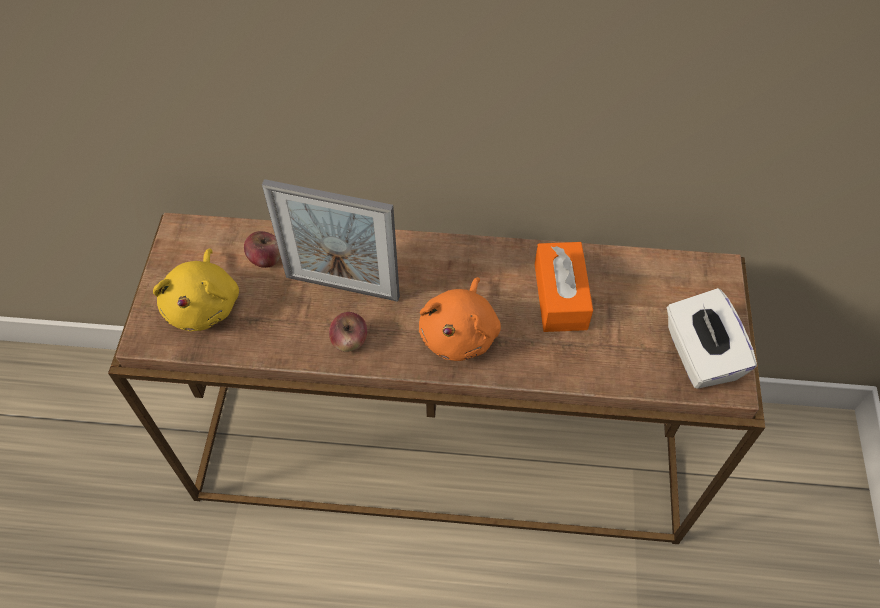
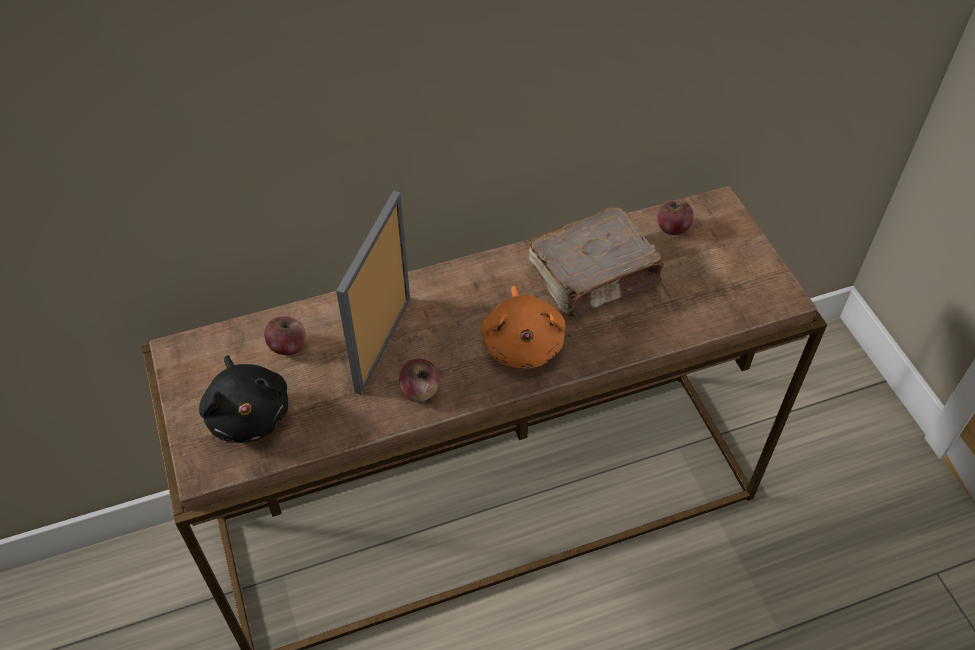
camera: 25 degrees left, 5 degrees down
(204, 305) = (249, 413): yellow plush toy -> black plush toy
(342, 287) = (383, 344): picture frame -> picture frame turned 120 degrees clockwise
(560, 296) = (595, 277): orange tissue box -> brown book
(660, 276) = (672, 228): none -> apple
(699, 355) = (744, 282): white tissue box -> none

